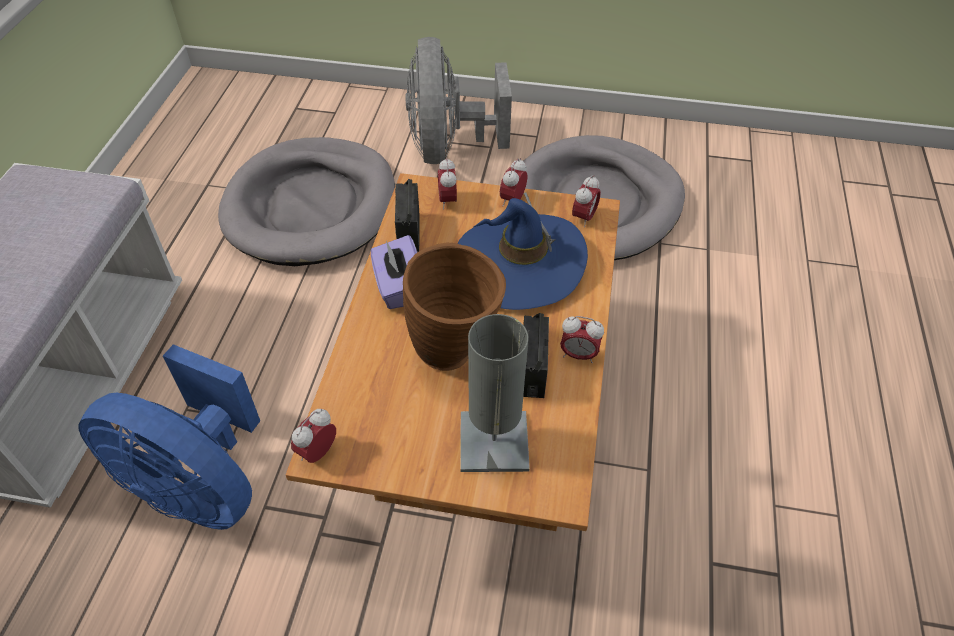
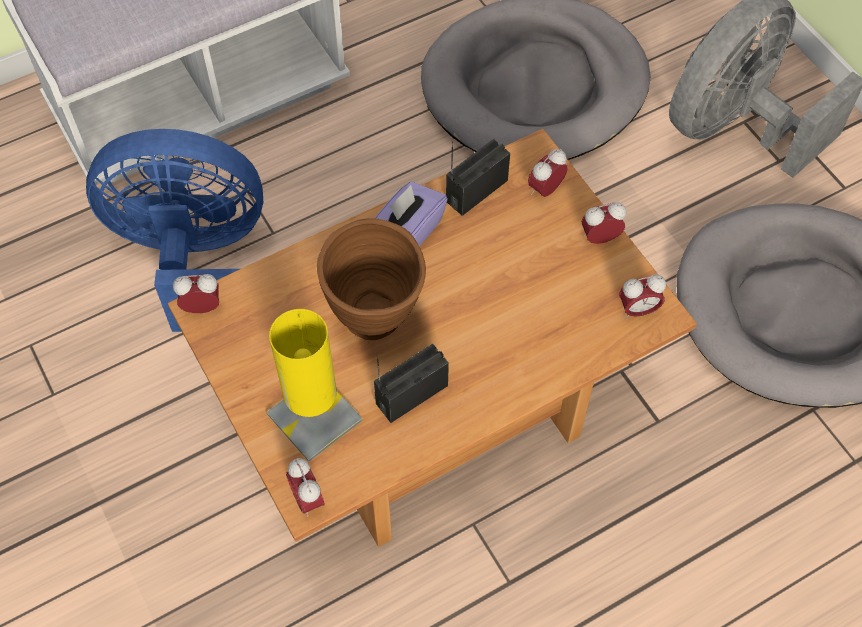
camera: 50 degrees right, 10 degrees up
(200, 485) = (195, 260): blue fan -> blue fan turned 105 degrees clockwise
(494, 442) = (314, 417): grey table lamp -> yellow table lamp
(518, 264) = (523, 300): blue hat -> none
(578, 355) = (461, 418): alarm clock -> alarm clock (307, 498)

